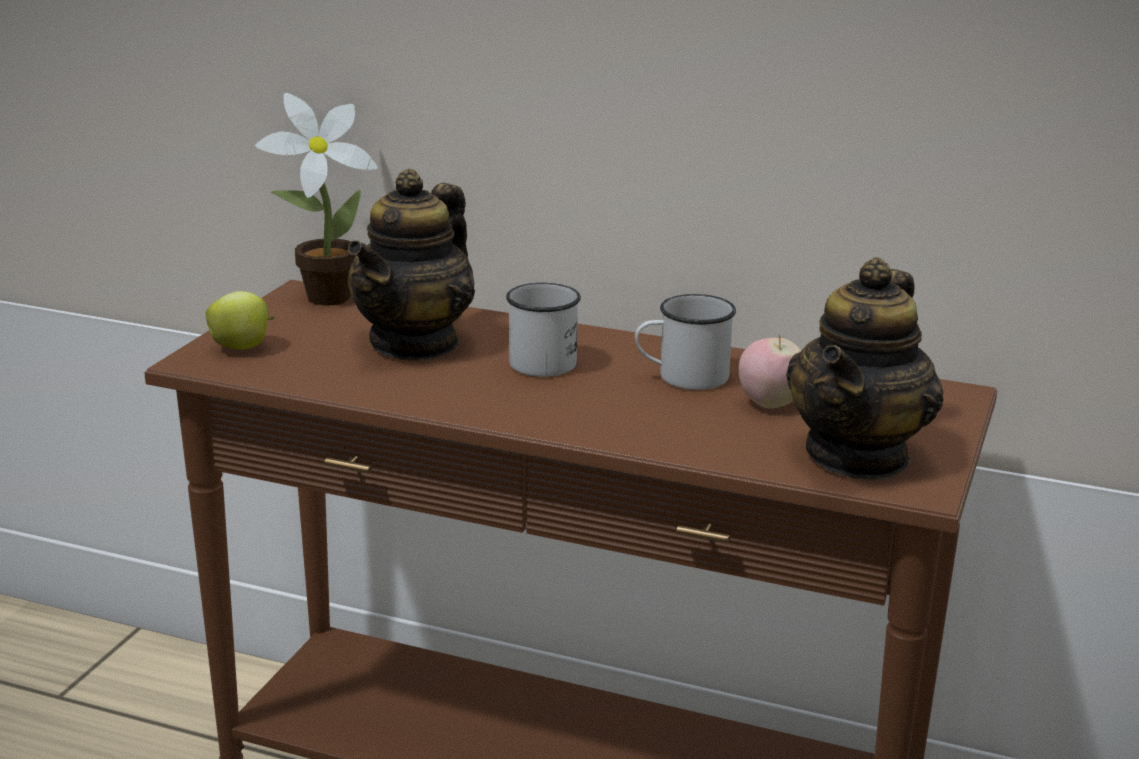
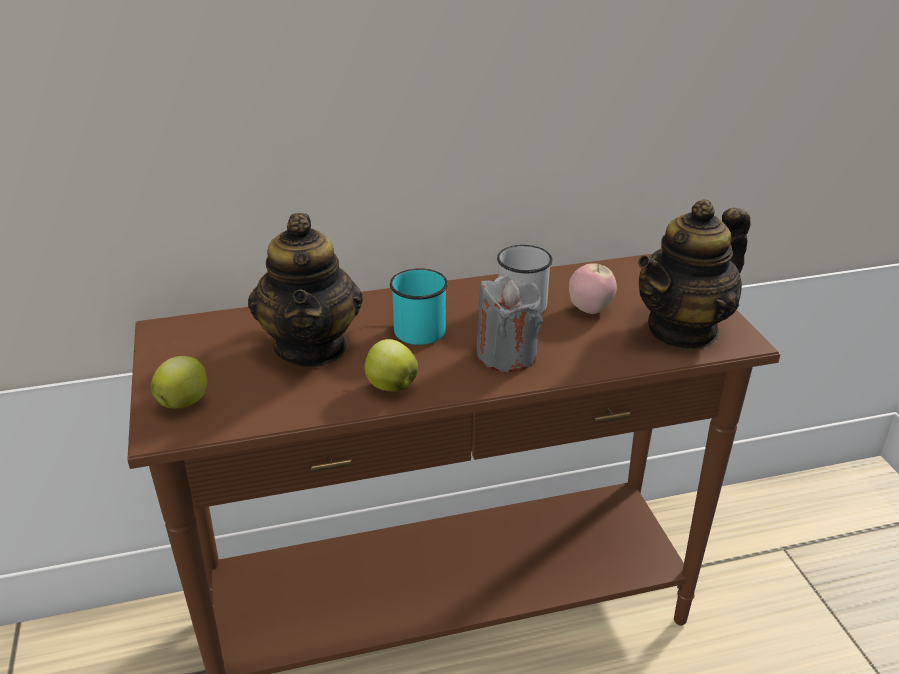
camera: 35 degrees left, 10 degrees up
(320, 298) = (186, 331): potted plant -> none
(442, 395) = (390, 385): none -> apple
(542, 359) = (414, 327): white mug -> turquoise mug
(603, 410) = (506, 355): none -> grey candle
(859, 456) = (683, 330): teapot -> teapot turned 60 degrees clockwise

